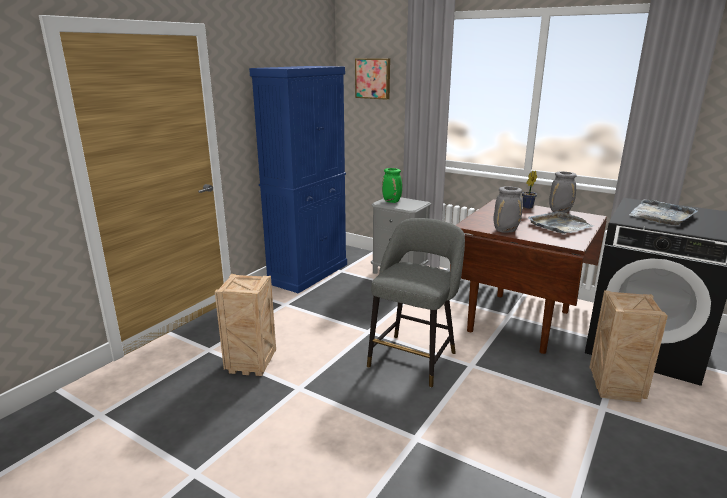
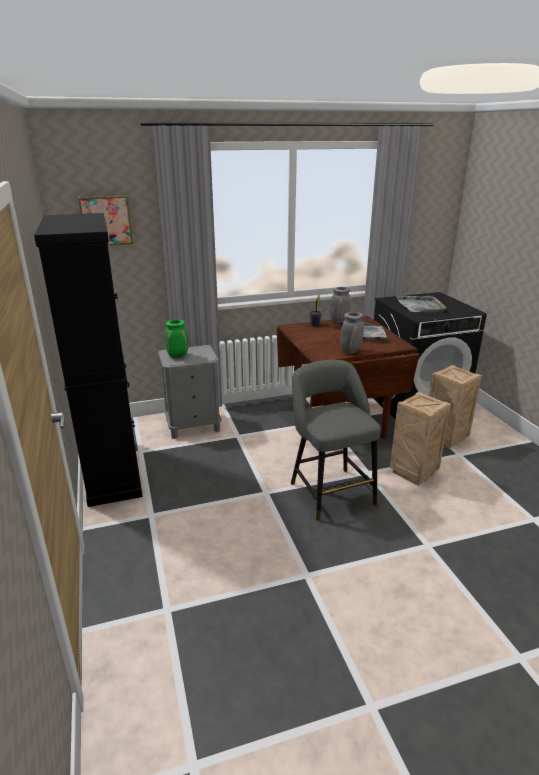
camera: 50 degrees left, 5 degrees up
(252, 364) = (234, 588): crate -> crate (413, 472)
(308, 273) = (113, 471): blue cabinet -> black cabinet

